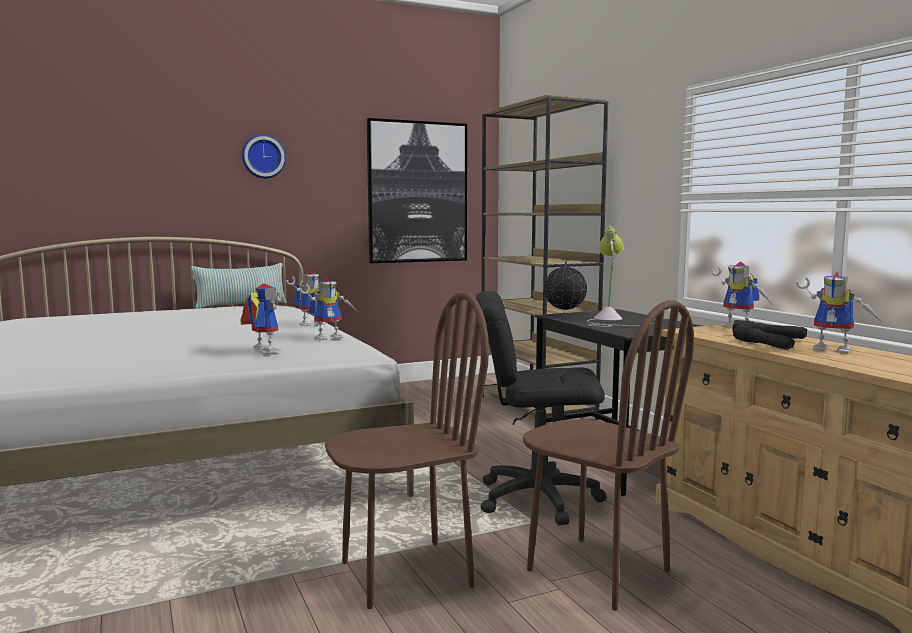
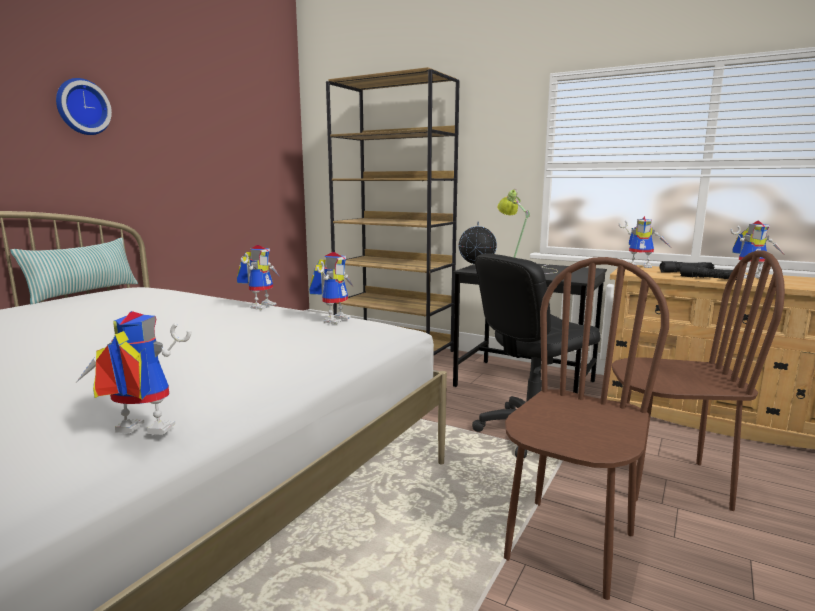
camera: 35 degrees left, 5 degrees up
(261, 350) = (315, 348): toy robot -> toy robot (136, 433)
(417, 192) = (242, 157): picture -> none

